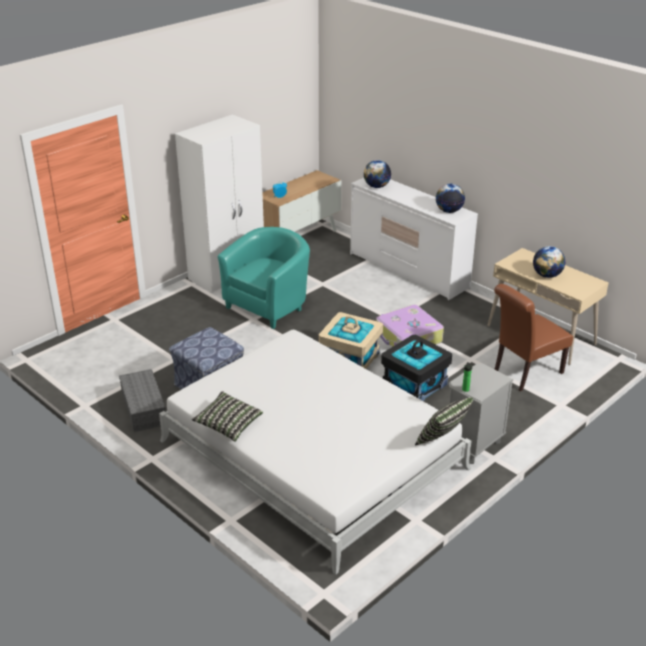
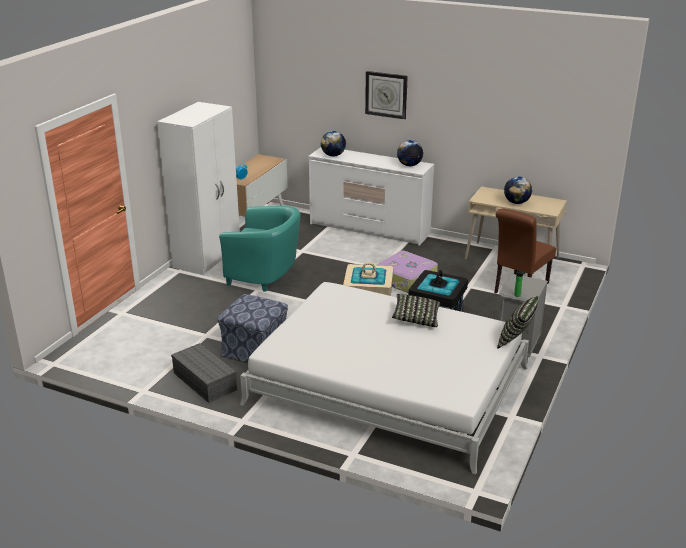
camera: 20 degrees left, 5 degrees down
(228, 424) = (324, 366): pillow -> pillow (416, 318)
(269, 305) = (265, 276): turquoise armchair -> turquoise armchair turned 90 degrees clockwise
(436, 129) = (386, 94): none -> wall clock

